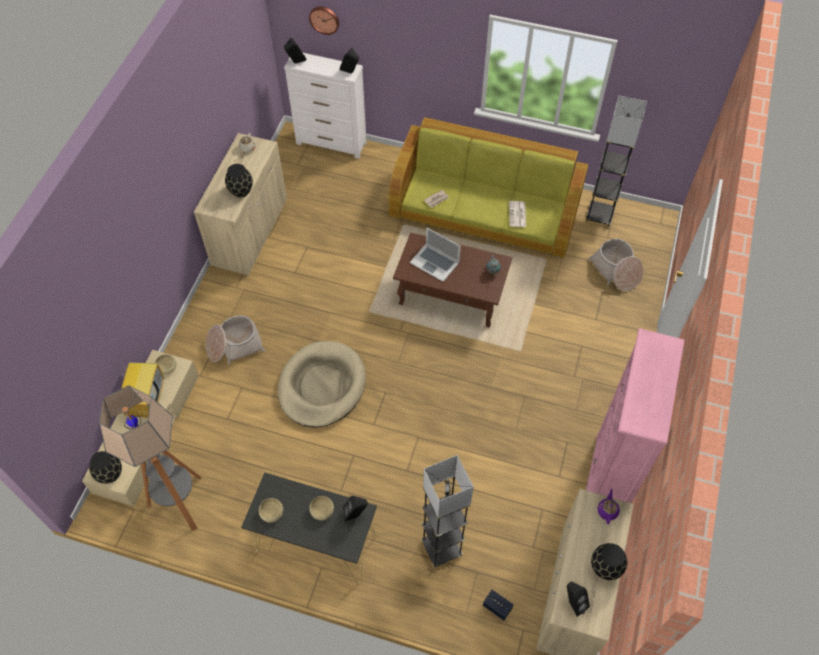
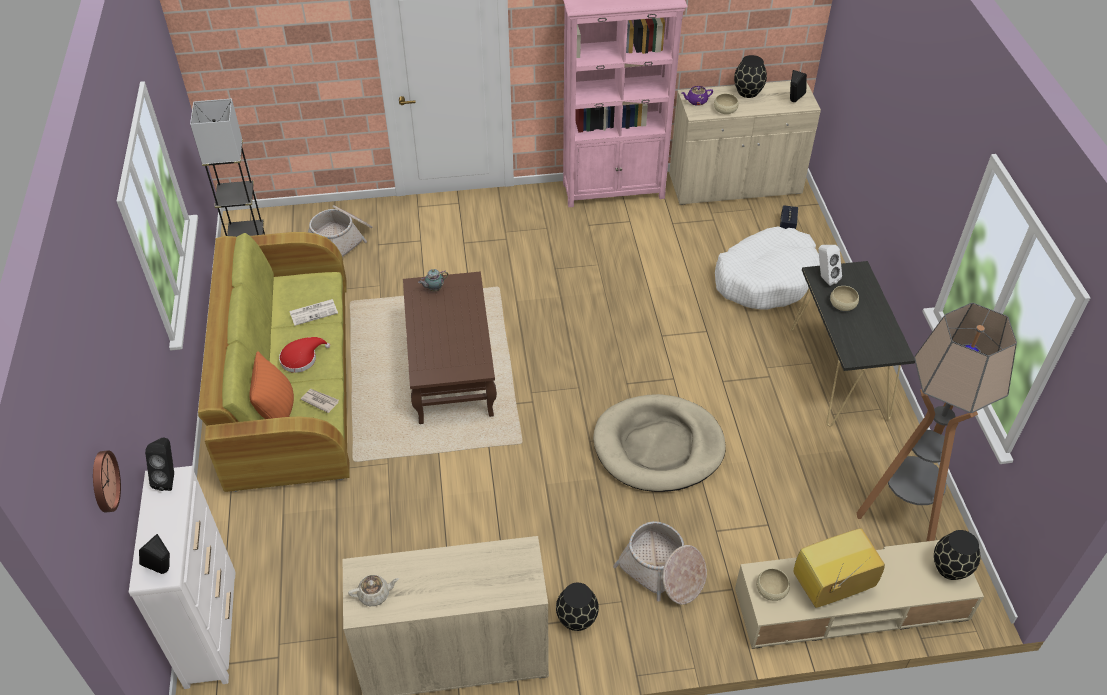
camera: 115 degrees left, 10 degrees down
(241, 191) = (473, 557): black vase -> black vase (577, 619)
(272, 512) = (879, 342): beige bowl -> beige bowl (725, 110)
(355, 514) = (824, 278): black speaker -> white speaker
(435, 262) = (448, 345): laptop -> none
(440, 179) = (277, 411): none -> orange pillow
(441, 548) = (765, 278): grey floor lamp -> white dog bed
(477, 199) = (301, 358): none -> red hat

